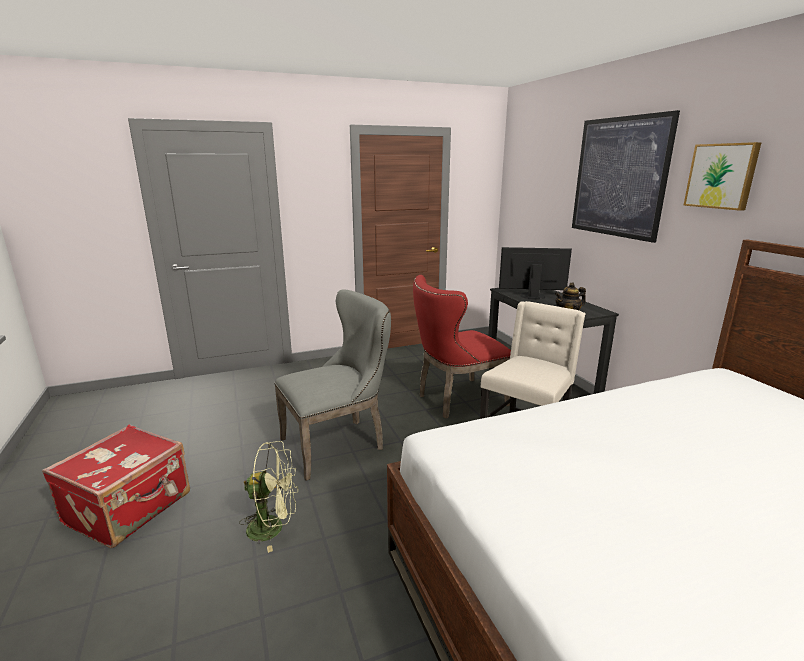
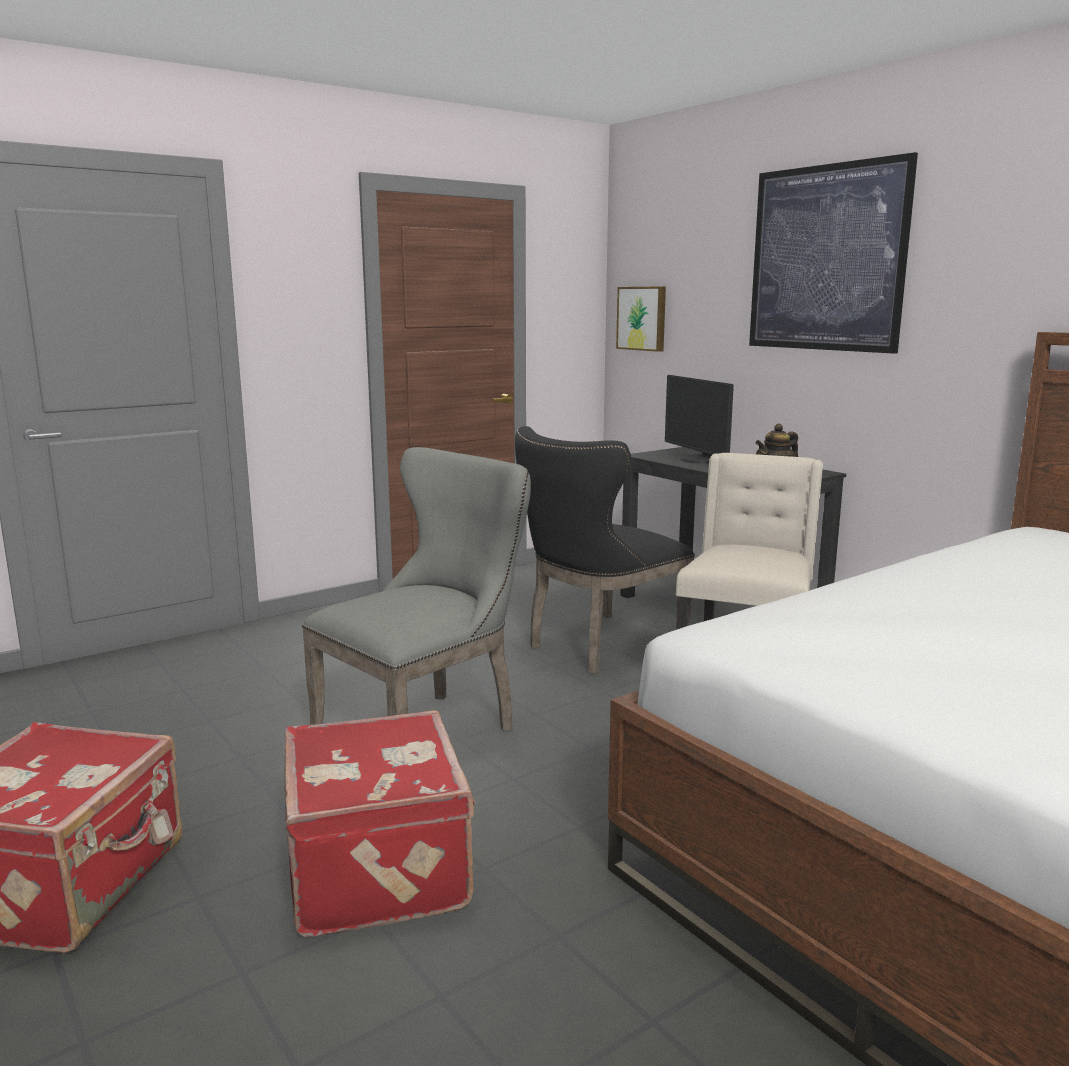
camera: 15 degrees left, 5 degrees down
(273, 527) = (381, 868): green fan -> red suitcase
(456, 400) = (598, 646): red chair -> black chair
(532, 296) = (698, 460): monitor -> monitor turned 105 degrees counterclockwise
(722, 176) = (992, 245): picture -> picture (643, 318)

